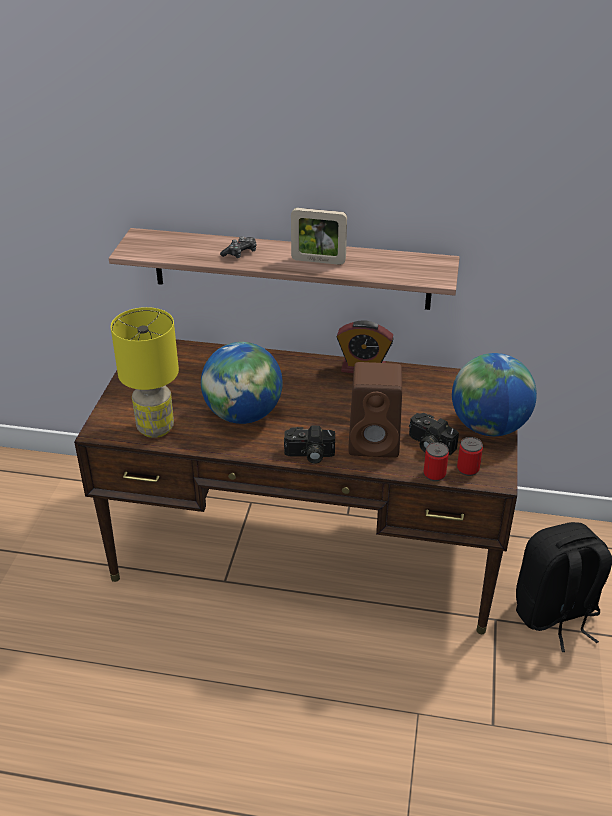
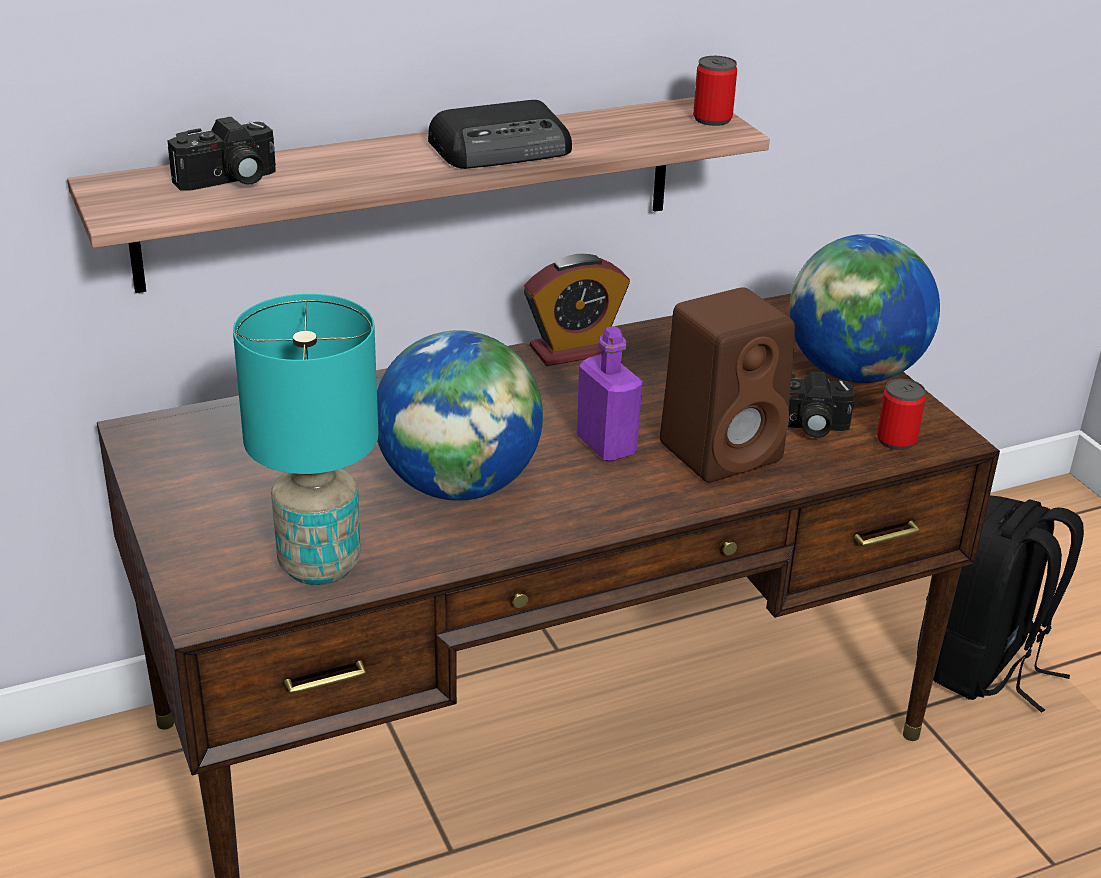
camera: 35 degrees left, 5 degrees down
(156, 428) = (321, 564): yellow table lamp -> turquoise table lamp
(240, 253) = (350, 169): game controller -> none
(309, 455) = (643, 507): camera -> camera (228, 181)
(318, 261) = (503, 149): picture frame -> radio
(325, 420) = (606, 446): none -> purple bottle
(434, 474) = (860, 464): can -> can (712, 119)

